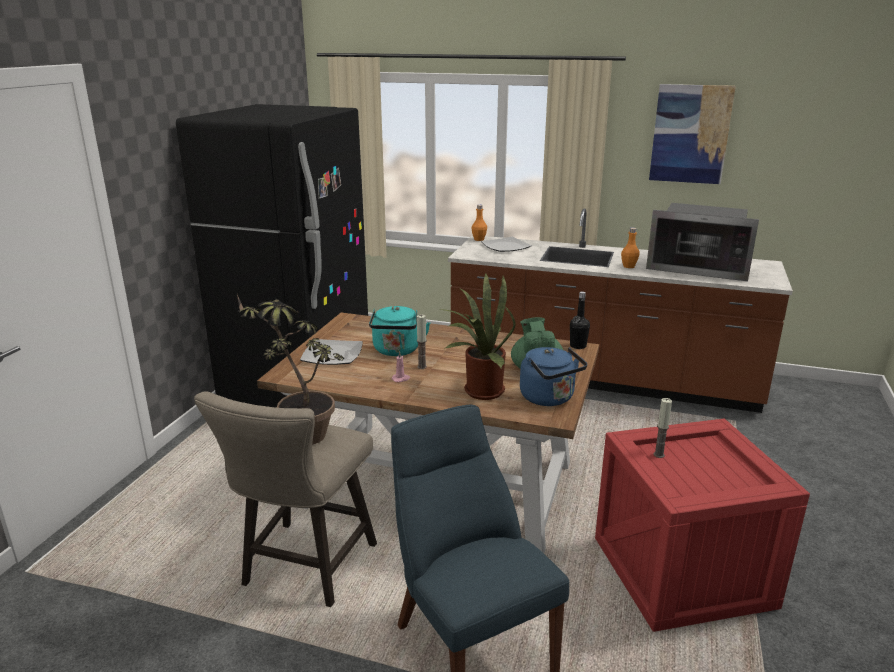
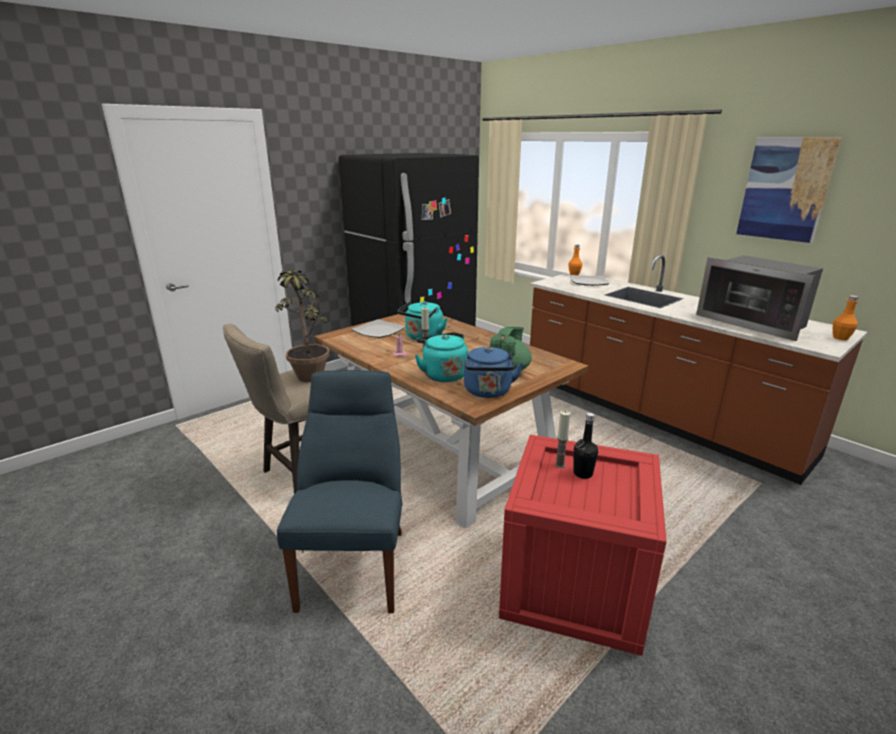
camera: 30 degrees right, 0 degrees up
(479, 391) = (443, 374): potted plant -> turquoise kettle
(578, 346) = (567, 363): black bottle -> black bottle (583, 473)
(629, 266) = (681, 310): orange bottle -> orange bottle (840, 338)

